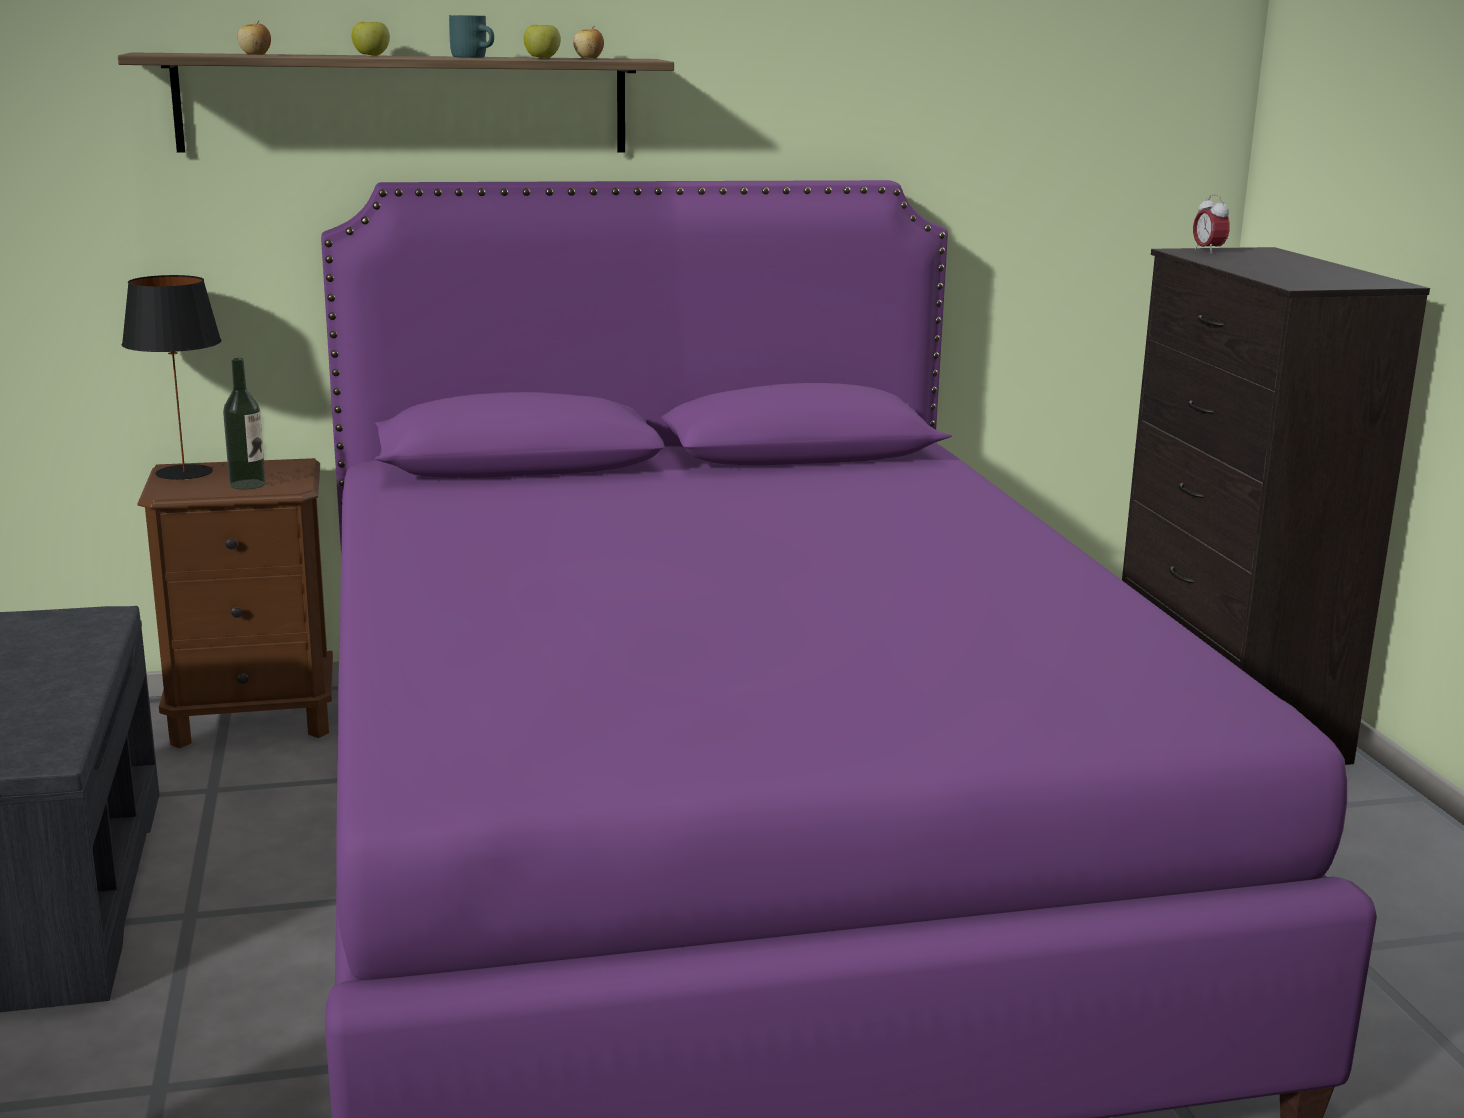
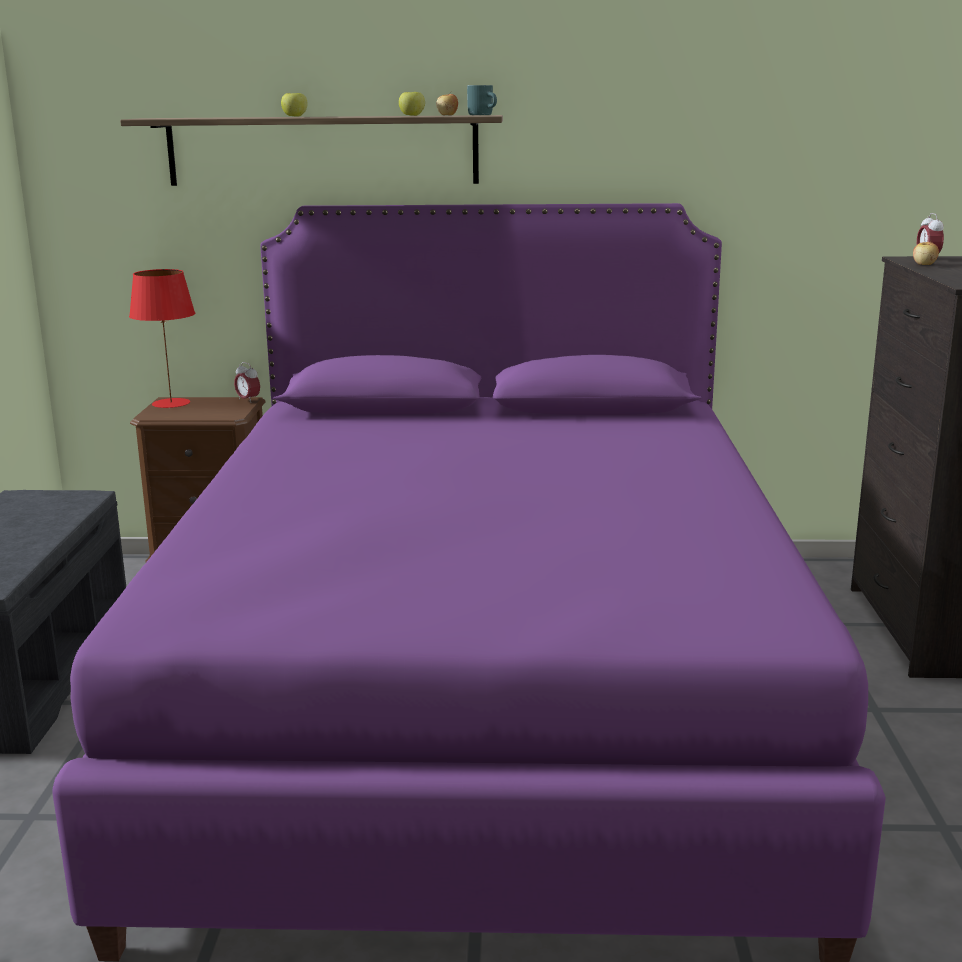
camera: 15 degrees right, 0 degrees up
(183, 473) = (170, 403): black table lamp -> red table lamp
(247, 484) = (204, 413): bottle -> none
(255, 54) = (213, 117): apple -> apple (924, 264)
(298, 463) = (248, 400): none -> alarm clock
(475, 57) = (362, 116): turquoise mug -> turquoise mug (484, 115)

